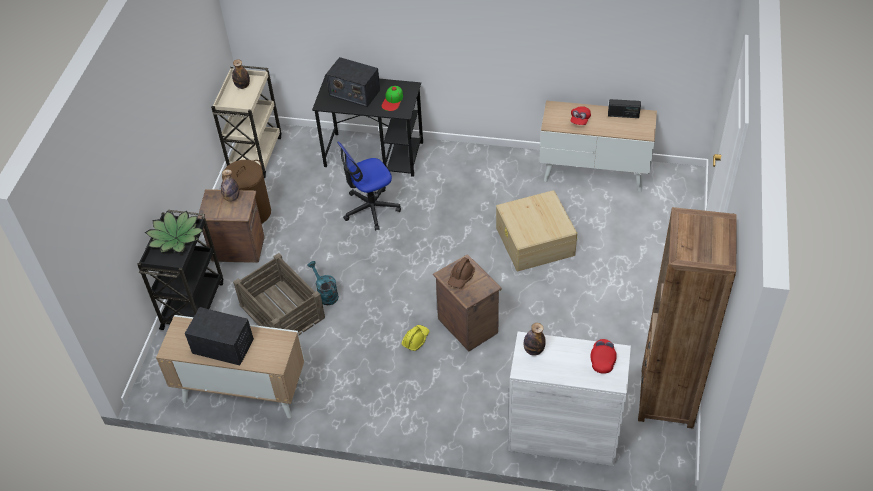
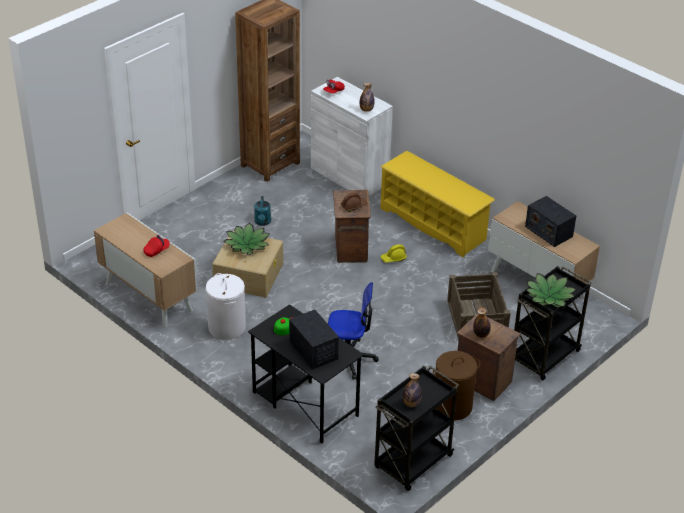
camera: 150 degrees left, 10 degrees down
(255, 154) = (412, 463): beige cart -> black cart
(325, 294) = (435, 315): turquoise watering can -> turquoise watering can (262, 222)
(408, 414) = (433, 224): none -> yellow shoe rack
(499, 182) = (226, 327): none -> white laundry basket
(544, 225) = (247, 244): none -> potted plant
(623, 115) = (121, 239): radio -> none

